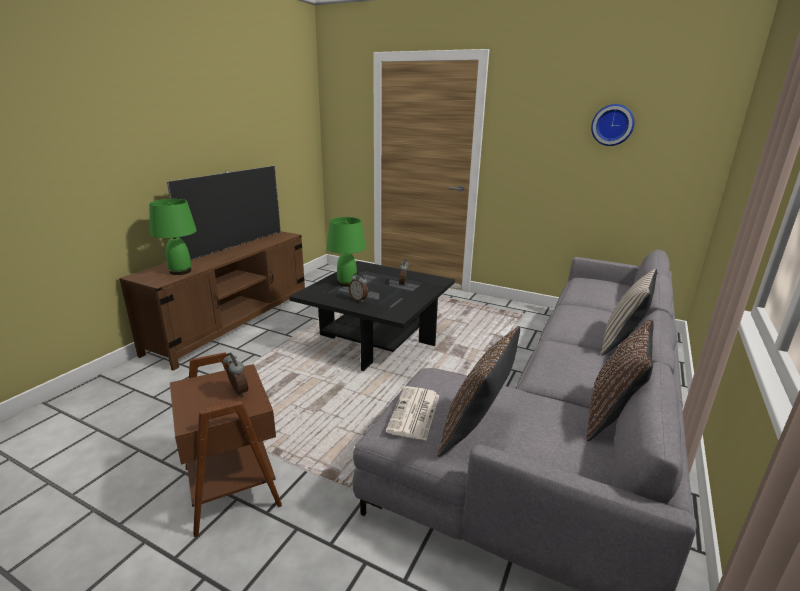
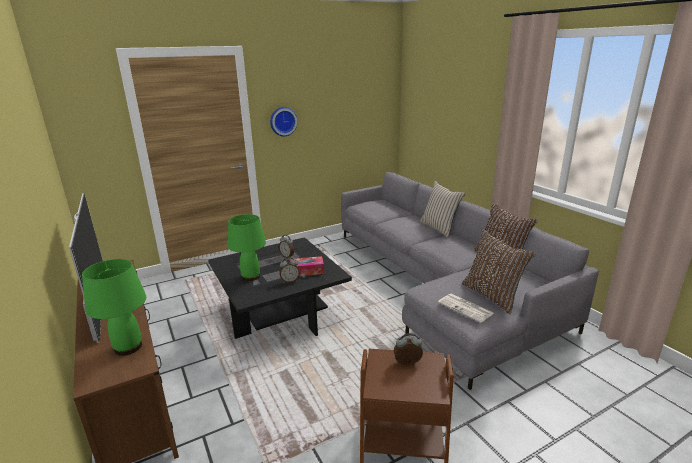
camera: 55 degrees left, 0 degrees up
(386, 300) = (307, 271): none -> tissue box
(612, 125) = (340, 98): wall clock -> wall clock (283, 121)

